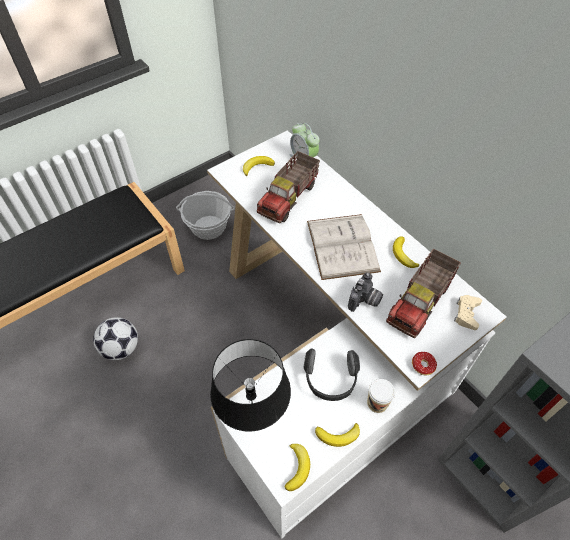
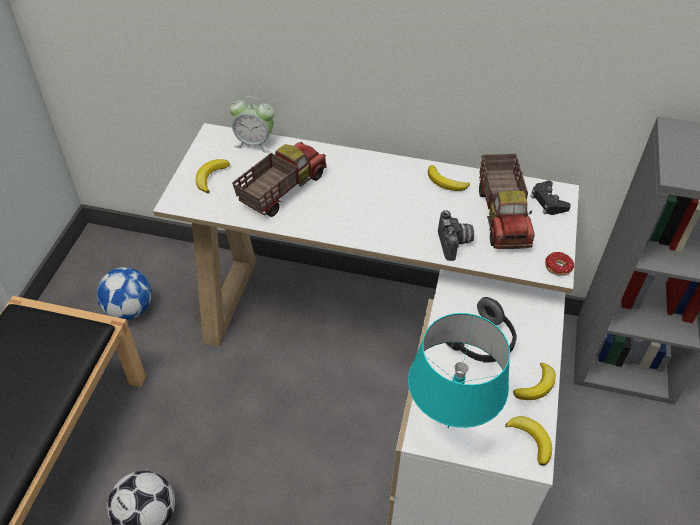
camera: 40 degrees left, 5 degrees down
(208, 227) = (130, 309): basket -> football
(253, 418) = (447, 428): black table lamp -> turquoise table lamp
(289, 198) = (281, 190): toy truck -> toy truck turned 135 degrees counterclockwise
(342, 246) = (382, 206): white book -> none
(377, 403) = (539, 334): cup -> none
(466, 314) = (548, 202): beige game controller -> black game controller

